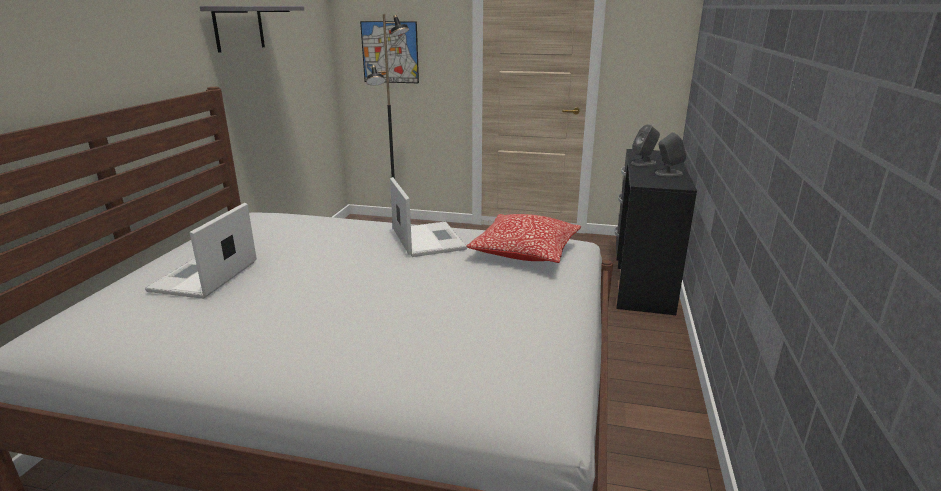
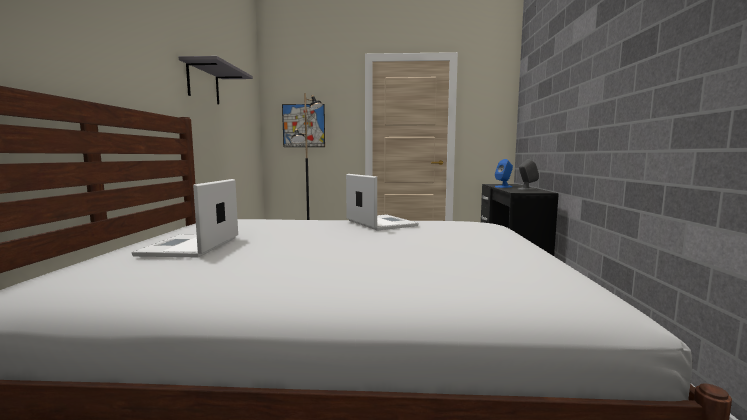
camera: 10 degrees left, 15 degrees down
(525, 252) = (465, 226): pillow -> none
(644, 163) = (503, 187): grey speaker -> blue speaker

